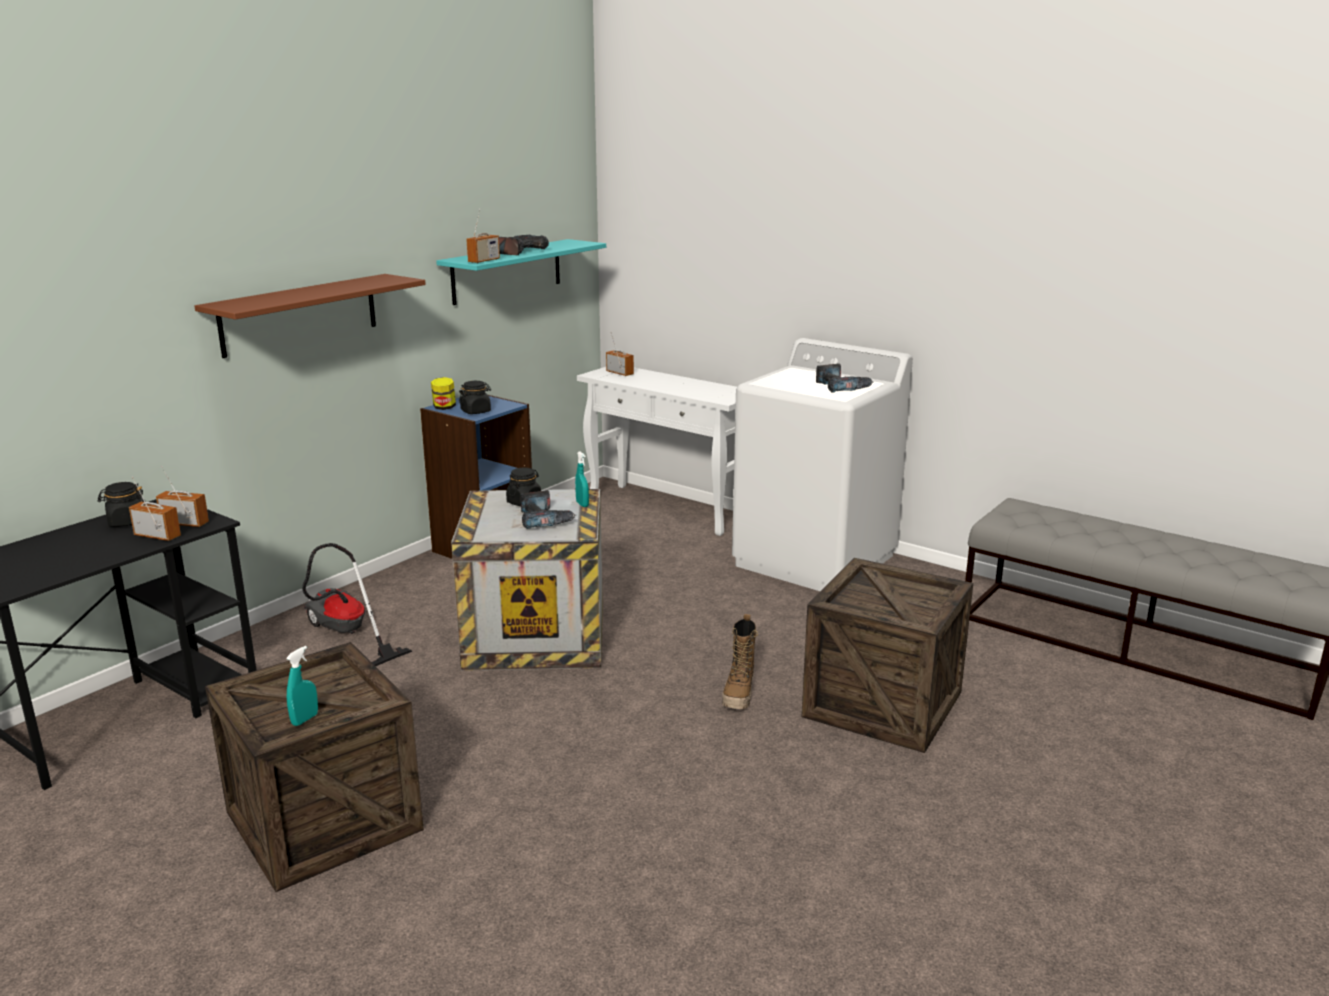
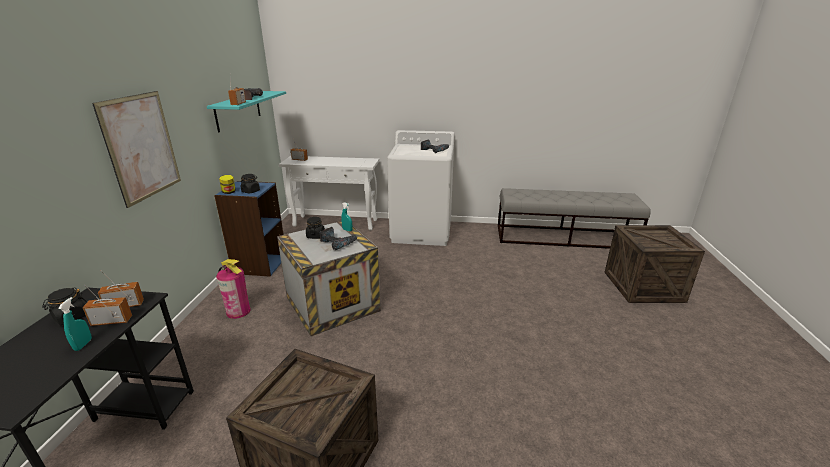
camera: 30 degrees left, 5 degrees up
(300, 314) = (142, 147): brown shelf -> picture
(305, 719) = (319, 413): turquoise spray bottle -> turquoise spray bottle (83, 344)
(345, 634) = (222, 337): vacuum cleaner -> none
(395, 606) = (238, 311): none -> fire extinguisher
(739, 694) = (453, 304): boot -> none
(882, 704) = (511, 289): crate -> crate (643, 286)

